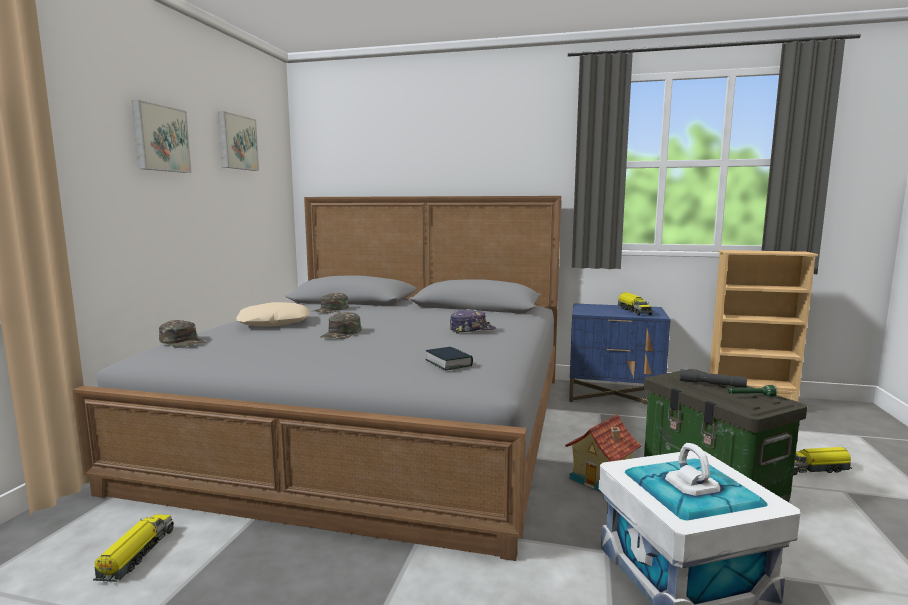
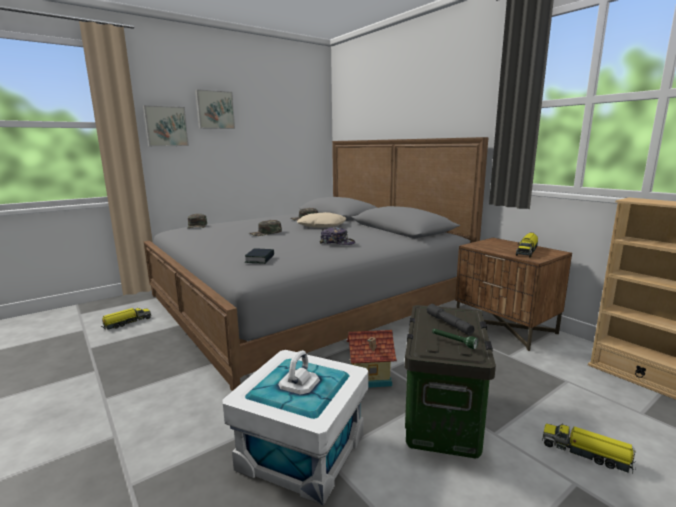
camera: 40 degrees right, 5 degrees up
(236, 142) = (277, 107): picture -> picture (166, 126)
(274, 323) = (256, 222): beige pillow -> beige pillow (321, 226)
(614, 395) = (505, 327): blue nightstand -> brown nightstand

